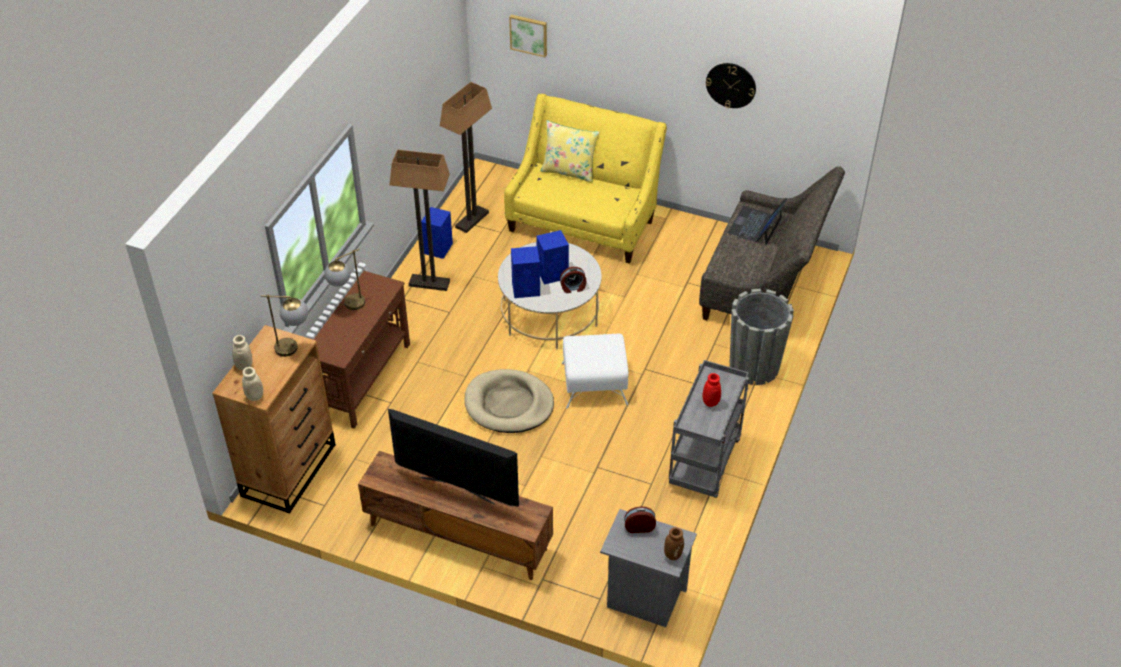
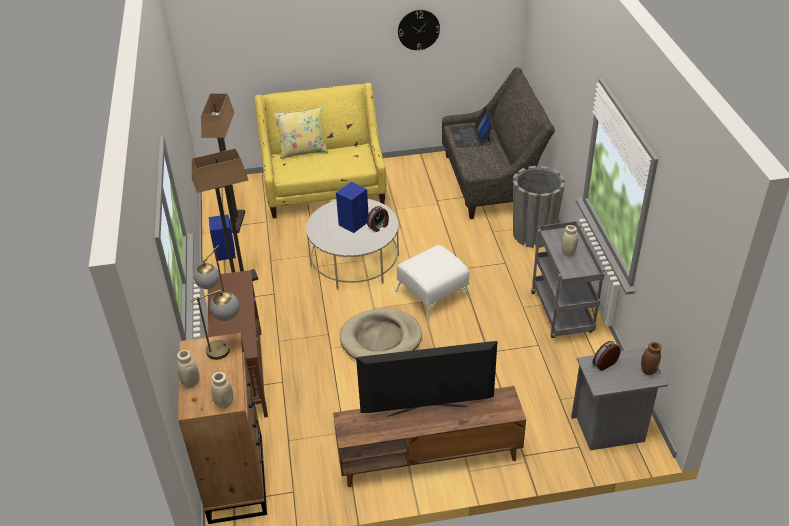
camera: 30 degrees left, 5 degrees down
(526, 289) = (343, 241): blue speaker -> none
(529, 34) = (235, 44): picture -> none
(709, 403) = (568, 254): red vase -> beige vase

